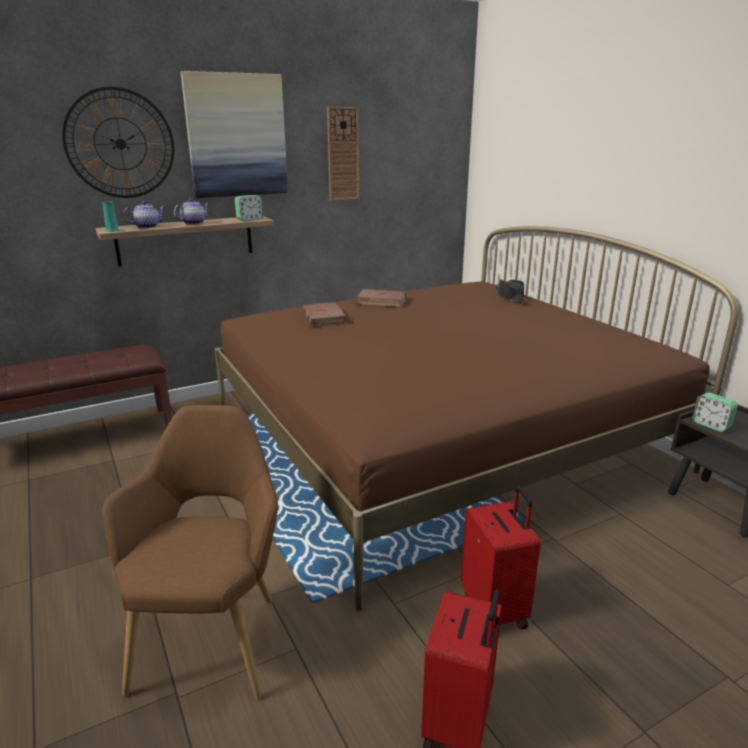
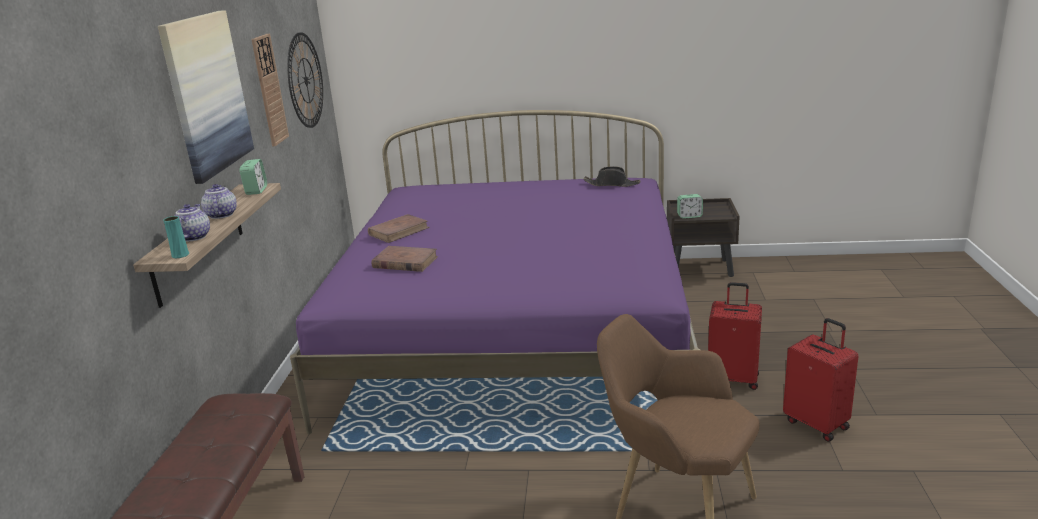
camera: 55 degrees left, 0 degrees up
(120, 144) = (131, 138): wall clock -> wall clock (305, 80)
(439, 440) = (515, 331): brown bed -> purple bed
(510, 297) = (470, 187): black hat -> black hat (612, 184)

